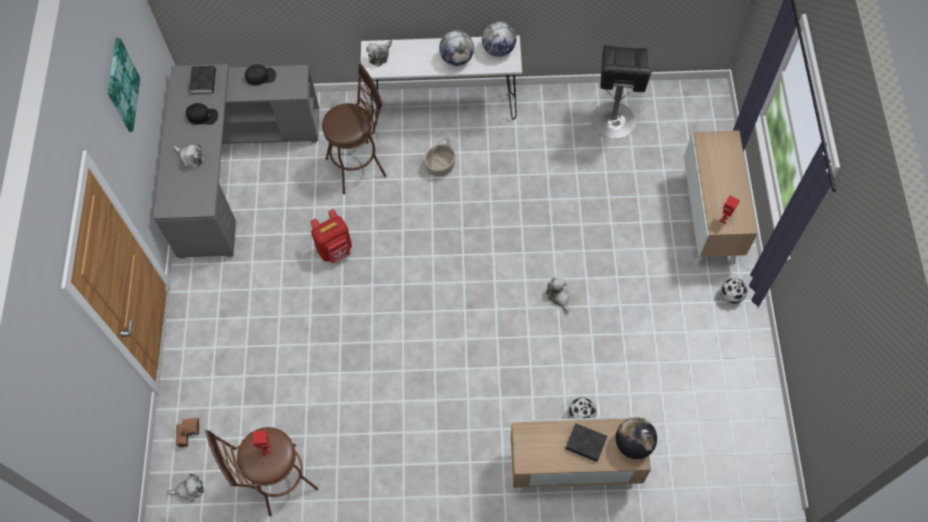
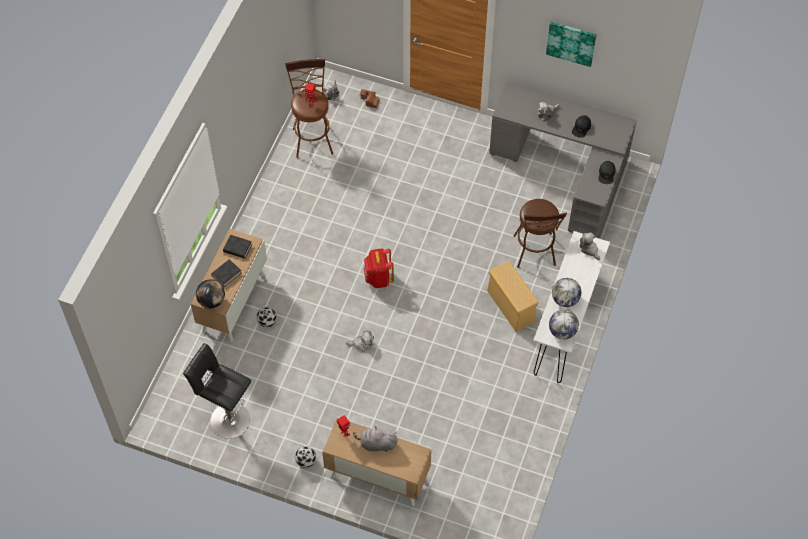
camera: 110 degrees right, 5 degrees down
(203, 81) = (613, 135): black book -> black book (237, 248)
(335, 250) = (467, 216): red backpack -> red backpack (378, 278)
(440, 165) = (511, 306): basket -> beige storage box
(613, 123) = (499, 446): black stool -> black stool (227, 419)
(718, 183) = (376, 444): none -> grey plush toy

